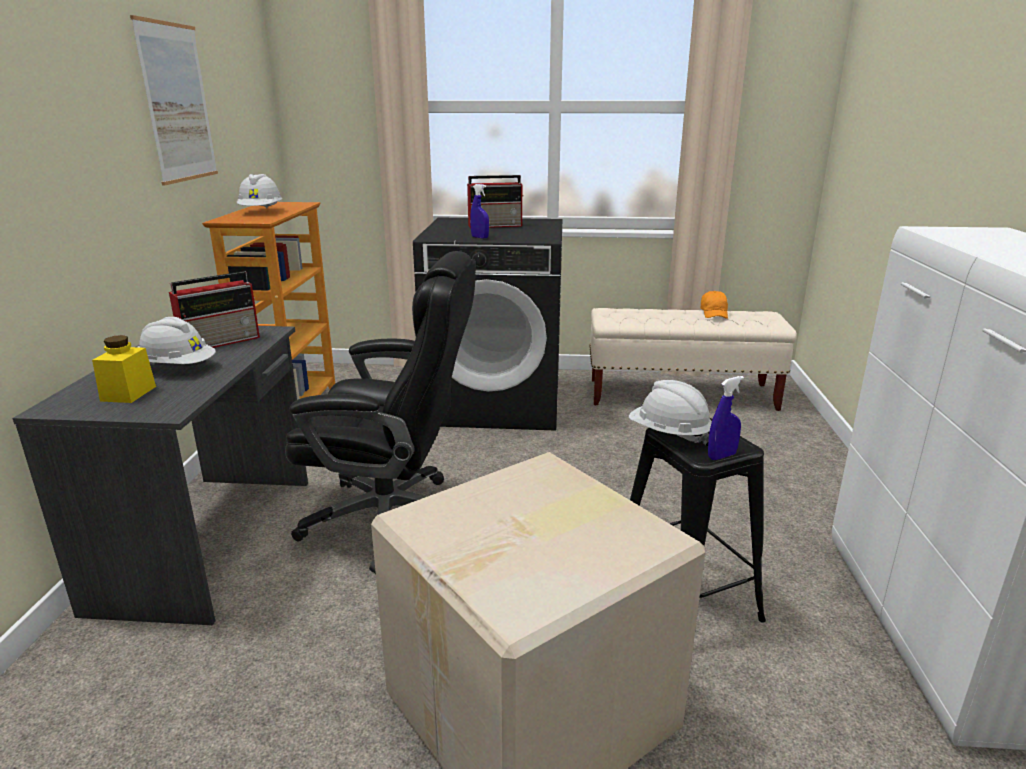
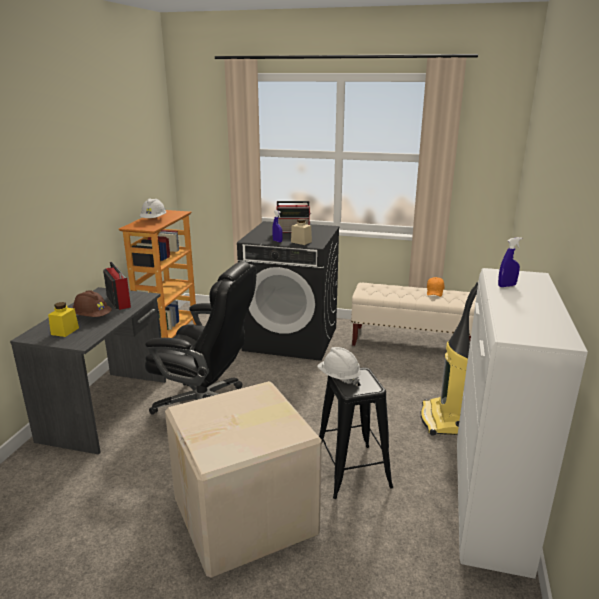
camera: 10 degrees right, 0 degrees up
(177, 103) = (108, 163): picture -> none
(178, 368) = (92, 317): white hard hat -> brown hard hat
(222, 342) = (119, 301): radio -> radio turned 90 degrees counterclockwise
(519, 237) = (301, 242): none -> beige jar
(721, 456) = (359, 392): blue spray bottle -> blue spray bottle (507, 286)
(783, 502) = (442, 420): none -> vacuum cleaner

